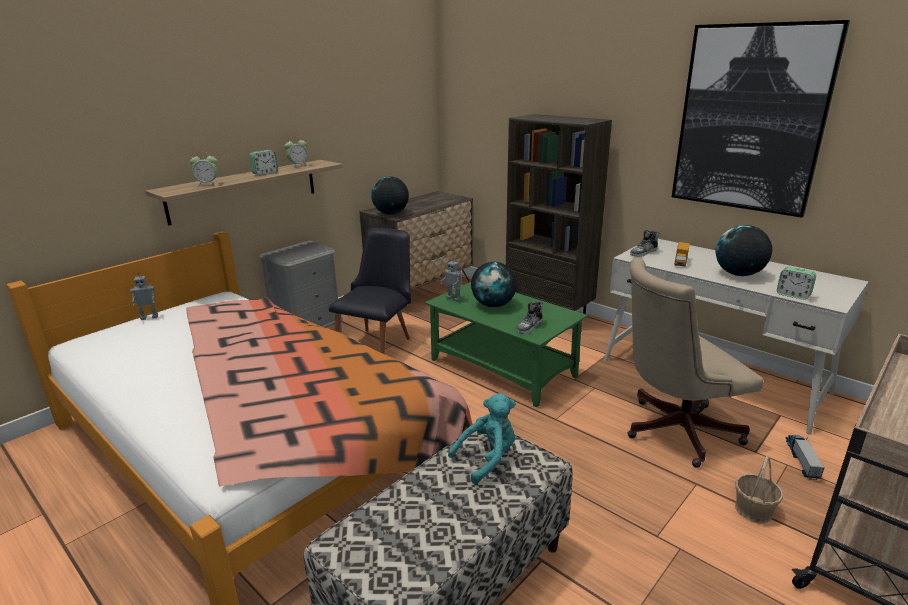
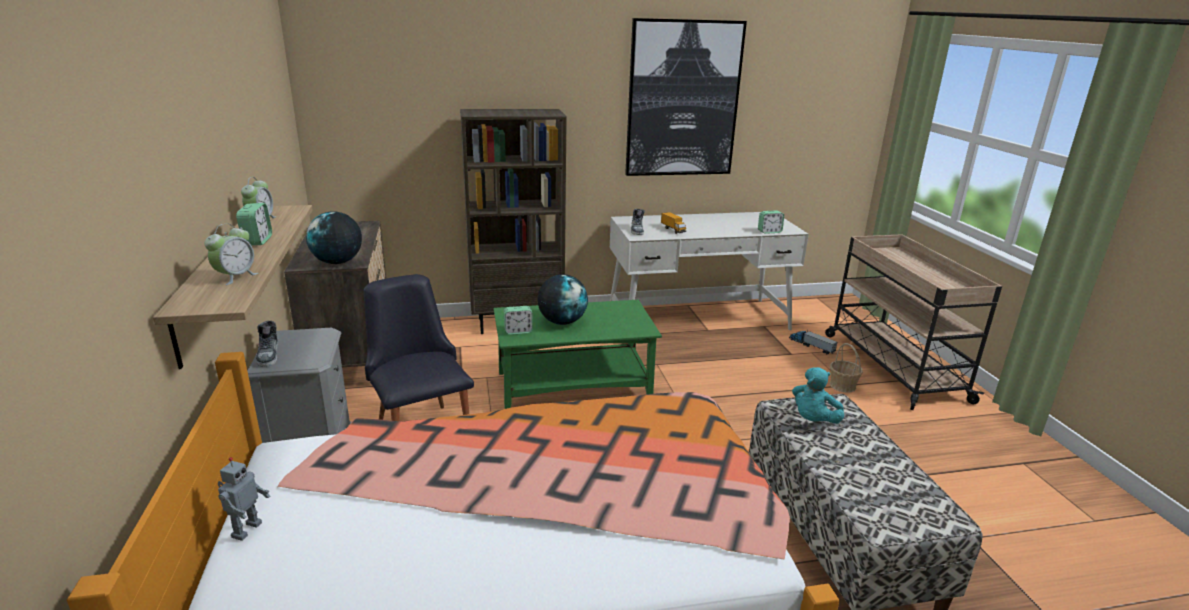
camera: 55 degrees left, 0 degrees up
(454, 298) = (518, 331): toy robot -> alarm clock
(487, 459) = (813, 421): turquoise plush toy -> turquoise plush toy turned 150 degrees counterclockwise
(530, 326) = (626, 326): shoe -> shoe (269, 355)
(673, 431) = (742, 366): beige office chair -> none
(738, 274) = (718, 227): globe -> none

